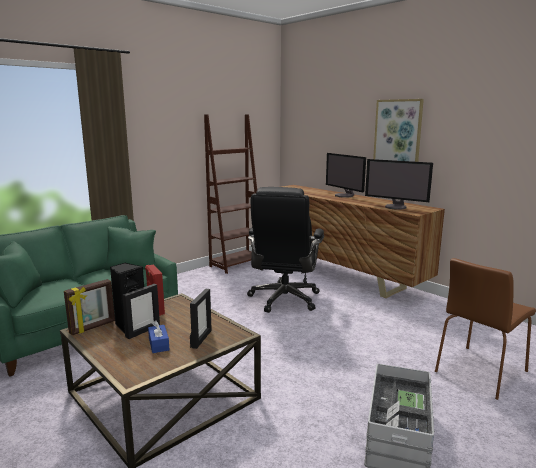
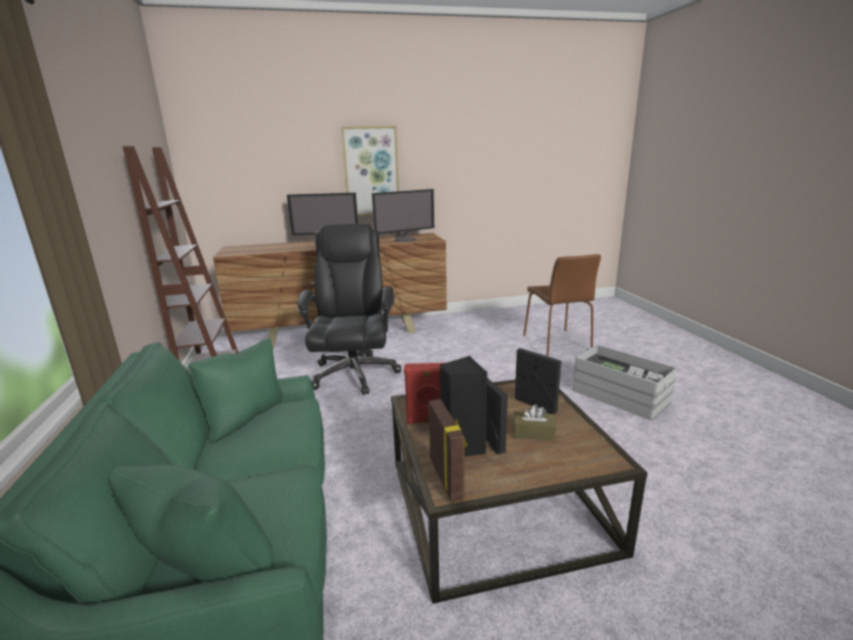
camera: 60 degrees left, 5 degrees up
(159, 344) = (533, 433): blue tissue box -> brown tissue box
(284, 299) = (354, 374): black office chair -> black office chair turned 135 degrees counterclockwise

